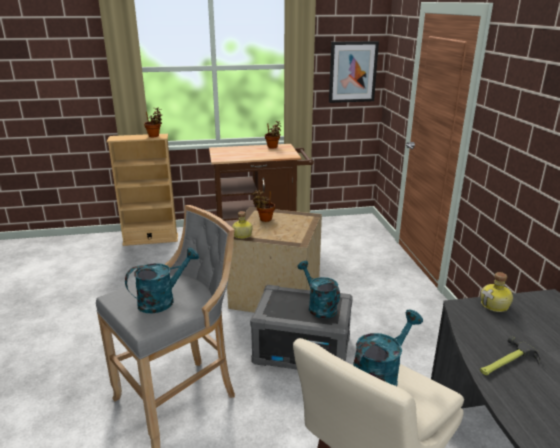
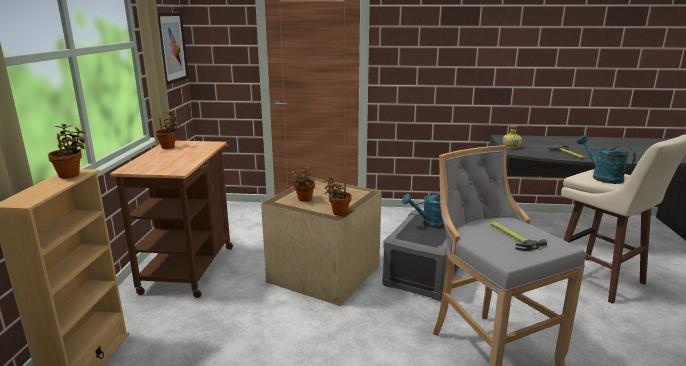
camera: 75 degrees left, 5 degrees down
(162, 300) = (512, 237): turquoise watering can -> hammer
(242, 235) = (338, 212): bottle -> potted plant

